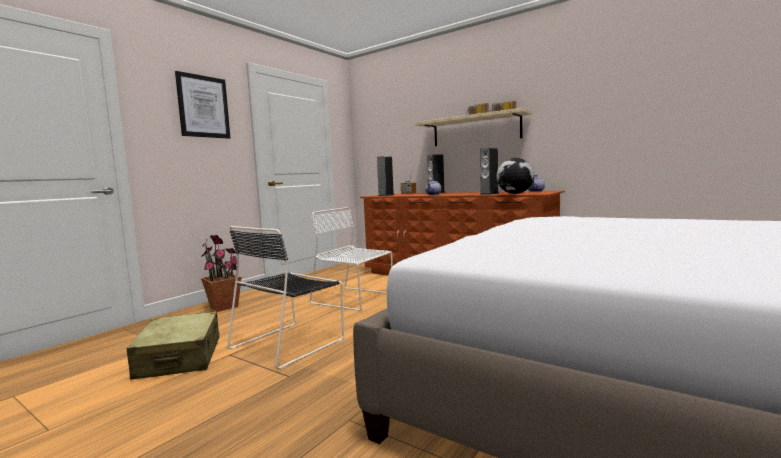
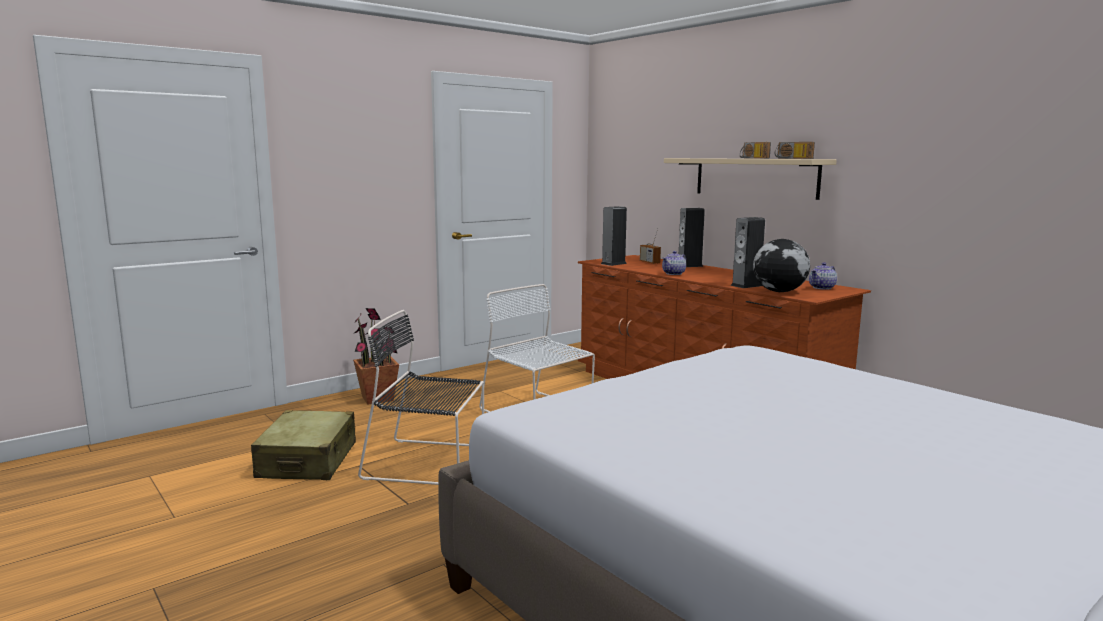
camera: 15 degrees right, 5 degrees up
(203, 106) = (369, 138): picture -> none
(290, 343) = (429, 462): black chair -> black chair turned 45 degrees clockwise

